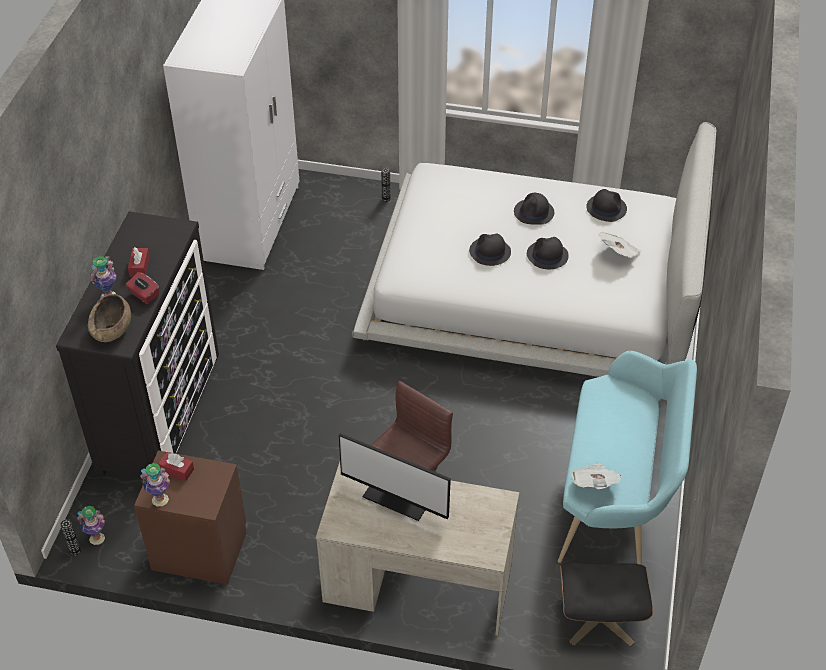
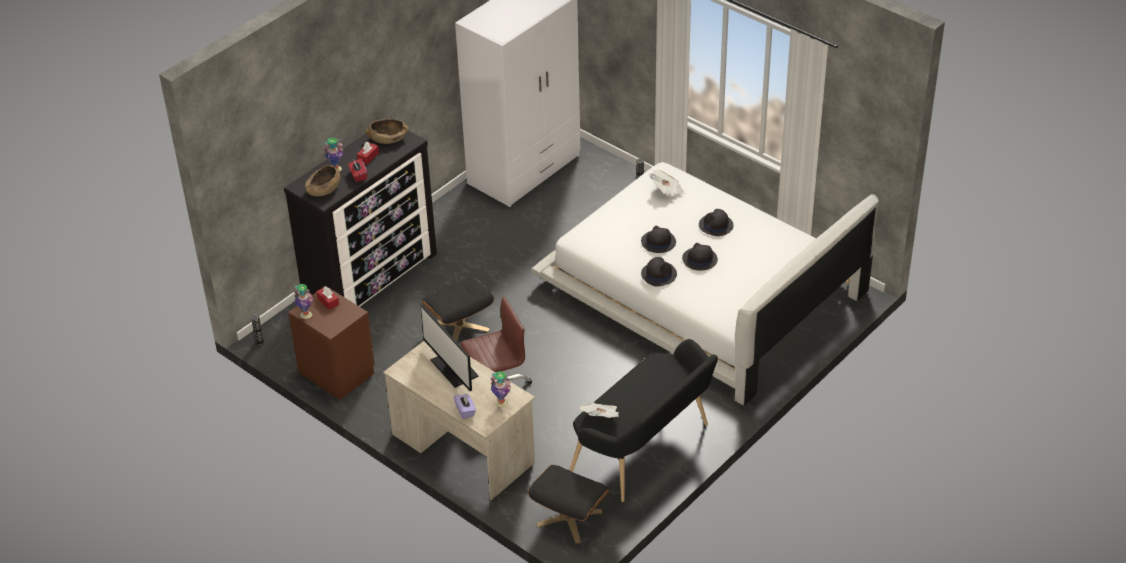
camera: 30 degrees right, 5 degrees down
(96, 538) = (277, 340): vase -> vase (501, 403)
(147, 235) = (388, 138): none -> brown bowl
(307, 432) = (460, 327): none -> black ottoman
(454, 546) = (465, 411): none -> purple tissue box
(606, 208) = (775, 241): black hat -> black hat (658, 274)
(617, 496) = (646, 451): turquoise bench -> black bench
(618, 254) = (756, 277): newspaper -> newspaper (667, 191)

